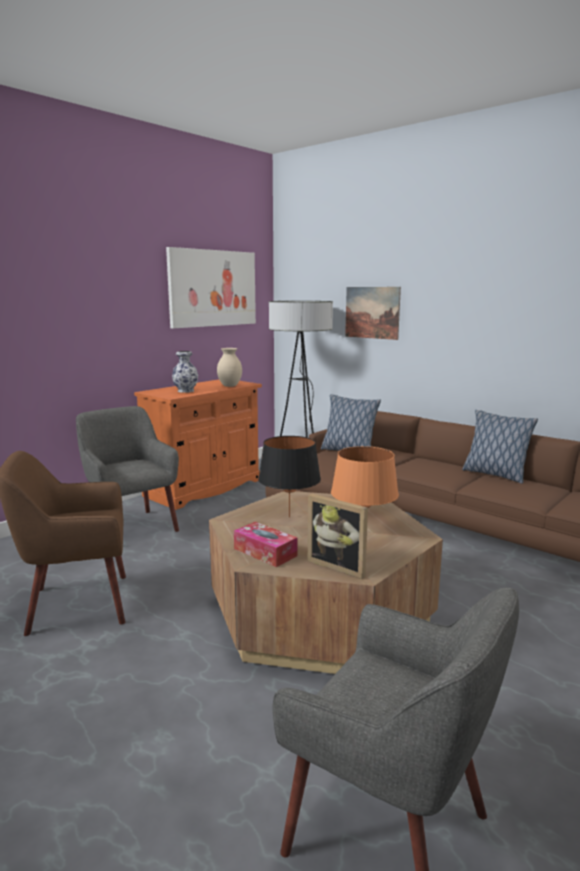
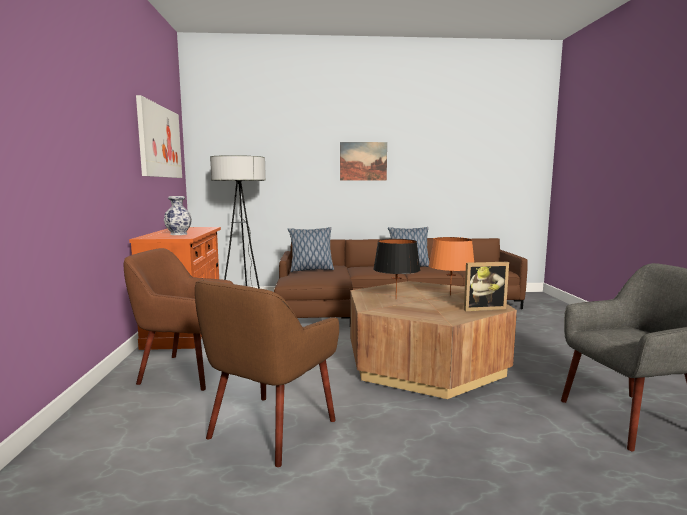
camera: 45 degrees left, 5 degrees down
(131, 528) = (186, 371): grey armchair -> brown armchair
(229, 386) = (202, 229): beige vase -> none
(265, 552) = (438, 314): tissue box -> none
(372, 312) = (290, 167): picture -> picture (363, 161)

